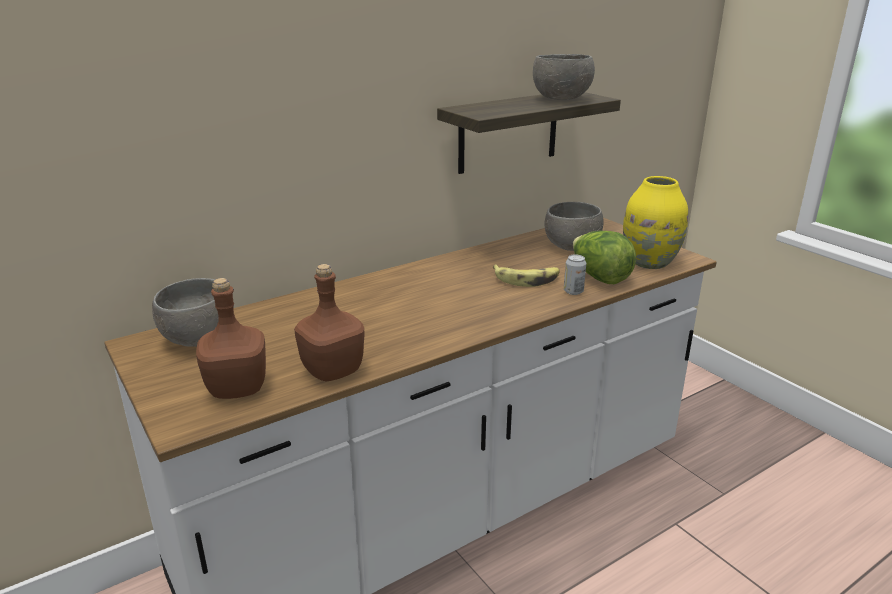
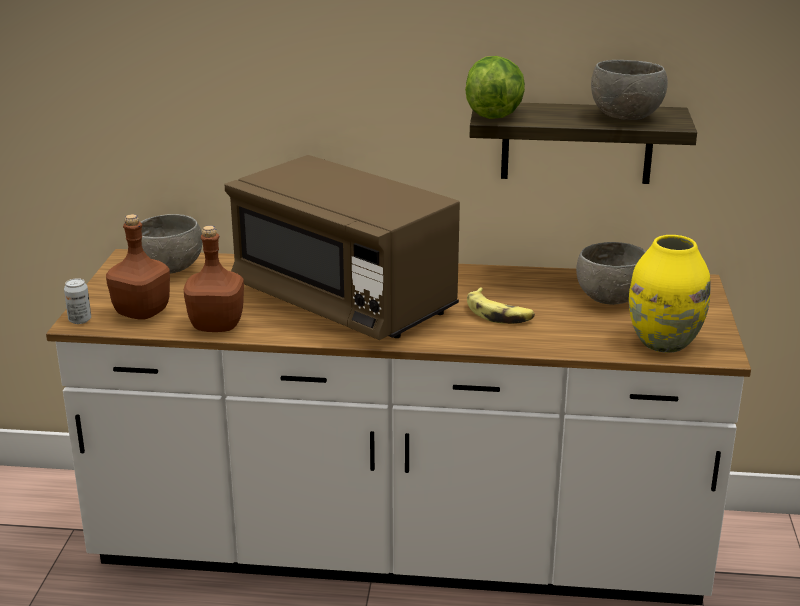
camera: 40 degrees right, 0 degrees up
(404, 310) = (343, 301): none -> brown microwave
(573, 291) = (521, 340): can -> can (80, 320)
(599, 277) = (575, 337): lettuce -> lettuce (494, 113)

